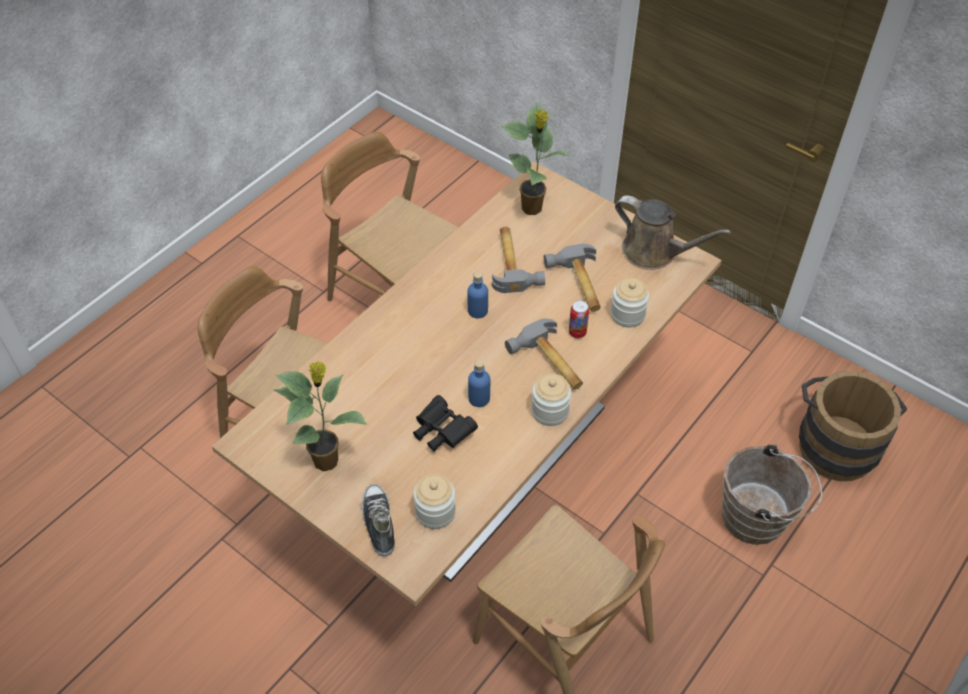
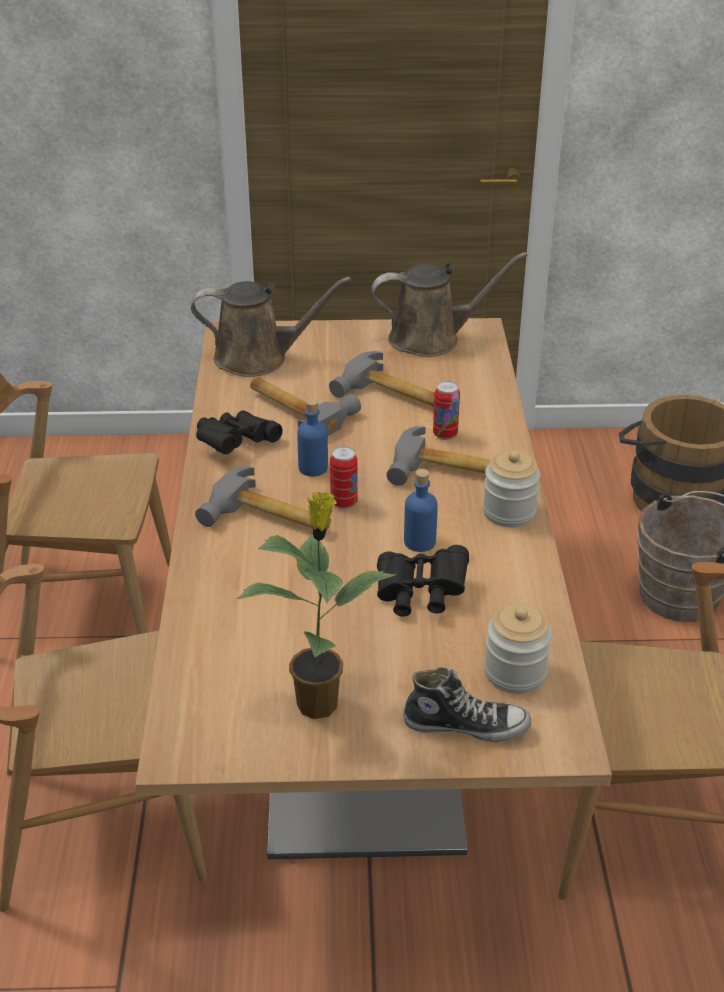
camera: 40 degrees left, 15 degrees down
(378, 523) = (466, 725): shoe -> shoe turned 150 degrees clockwise
(418, 332) = (269, 520): none -> hammer
(454, 268) = (235, 444): none -> black binoculars
(468, 345) = (344, 503): none -> can
(532, 209) = (258, 358): potted plant -> brown watering can
(627, 314) = (474, 397): jar -> none

